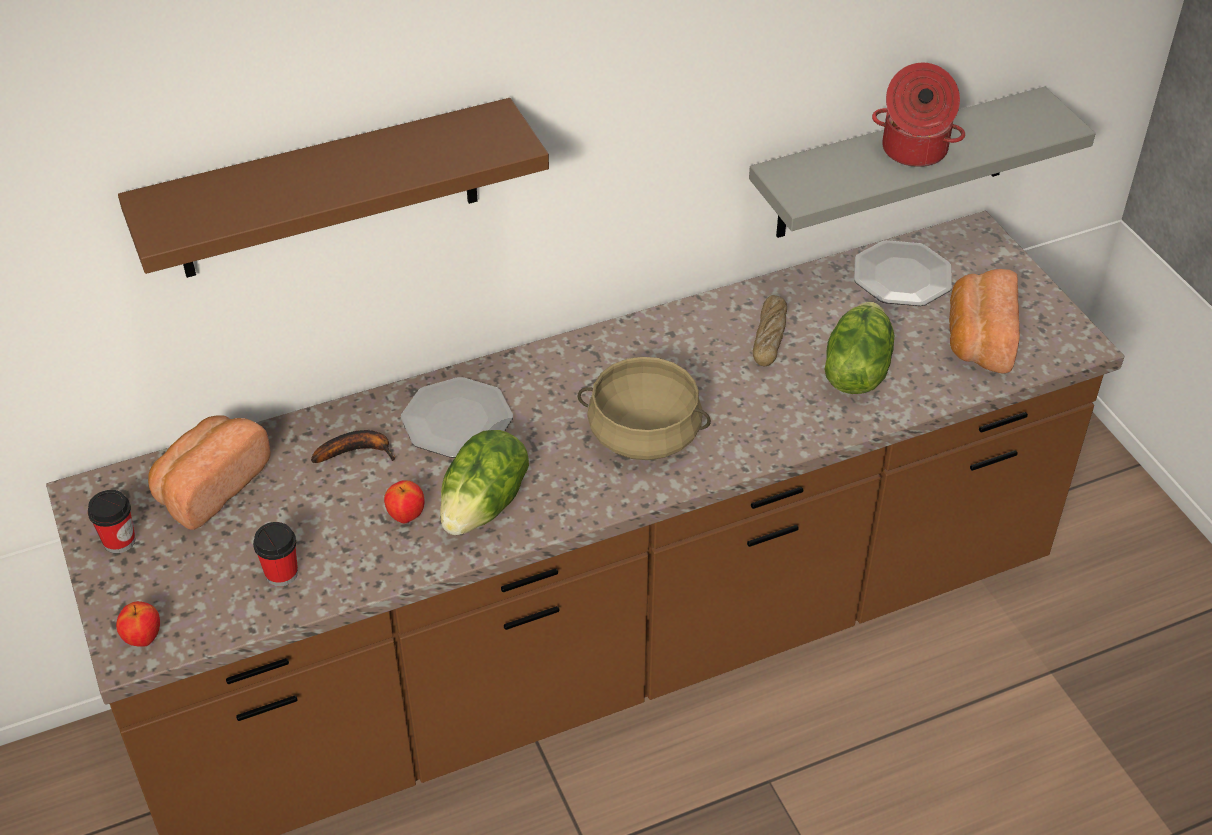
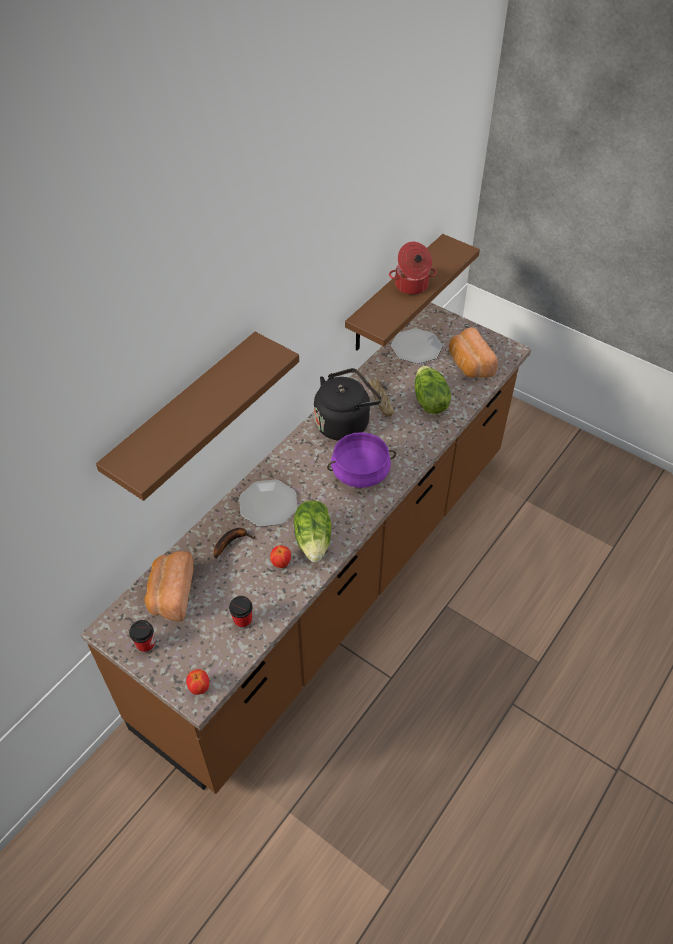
camera: 30 degrees left, 5 degrees up
(643, 435) = (360, 473): beige cooking pot -> purple cooking pot
(680, 347) = (344, 423): none -> black kettle
(895, 164) = (394, 295): grey shelf -> brown shelf

